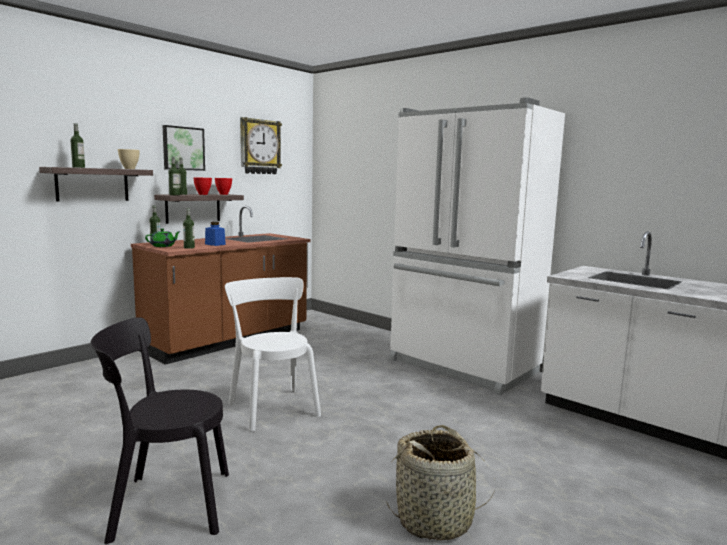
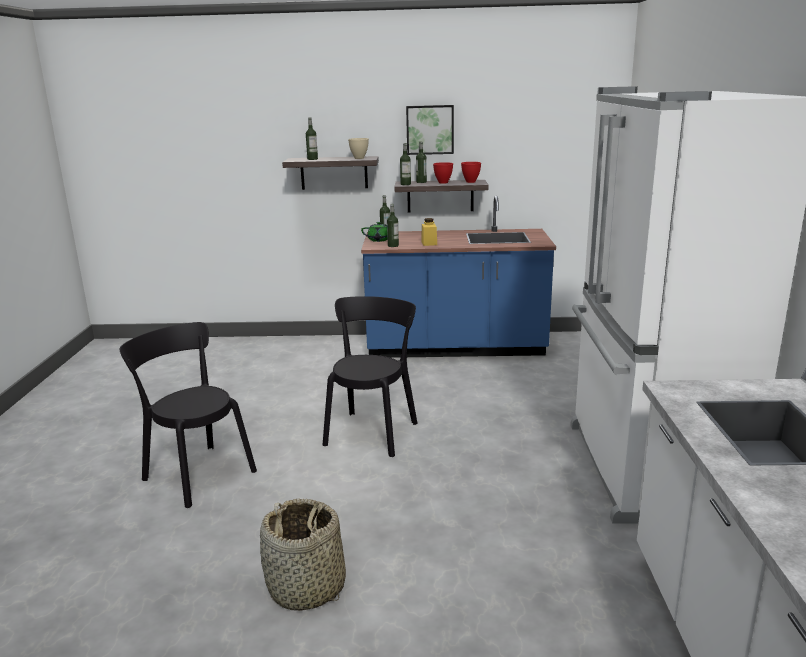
camera: 50 degrees right, 10 degrees up
(215, 244) = (429, 243): blue jar -> yellow jar
(228, 341) = (455, 348): brown counter -> blue counter
(259, 147) = (535, 118): wall clock -> none
(272, 407) = (373, 431): white chair -> black chair

